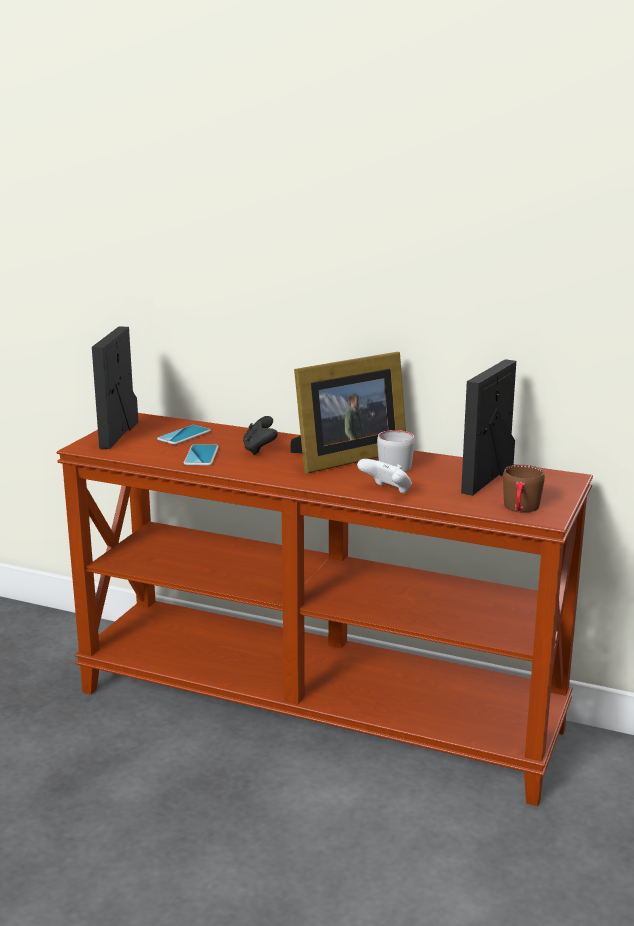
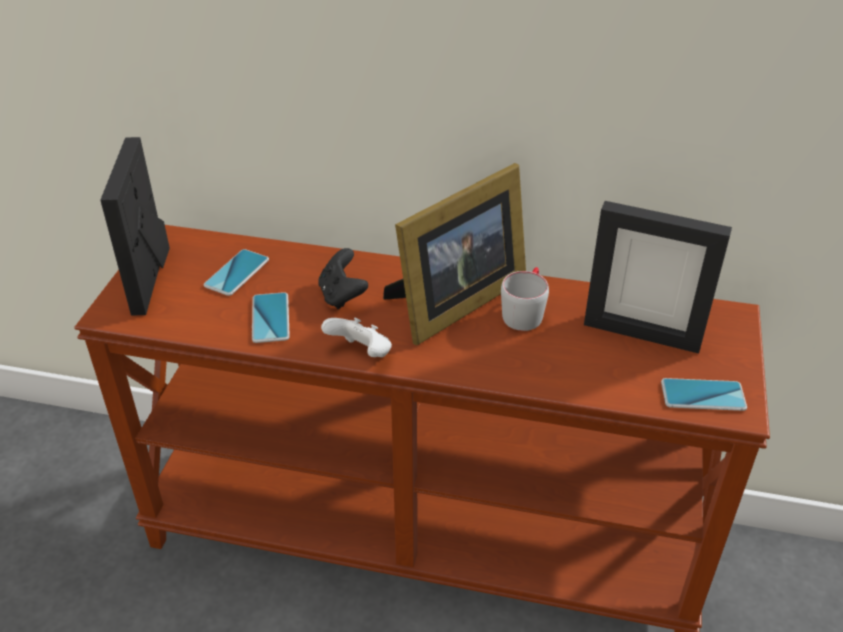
camera: 10 degrees left, 20 degrees up
(387, 491) = (528, 375): white game controller -> white game controller (361, 354)
(488, 480) = (642, 332): picture frame -> picture frame turned 90 degrees counterclockwise
(521, 509) = (703, 395): brown mug -> phone

